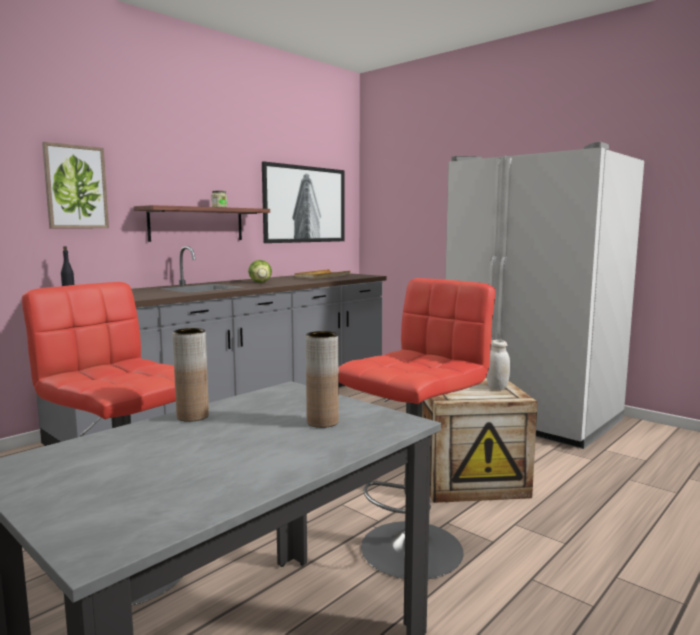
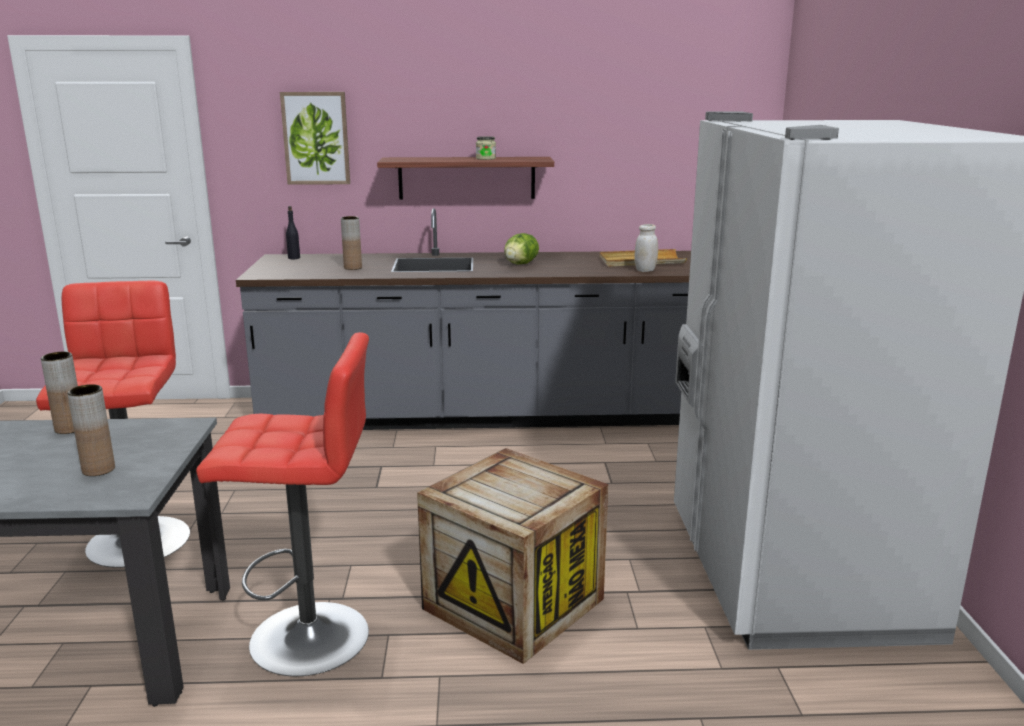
camera: 45 degrees right, 10 degrees up
(148, 294) = (353, 268): none -> brown vase
(305, 204) = (655, 146): picture -> none
(497, 387) = (541, 500): white jar -> white jar (645, 270)

